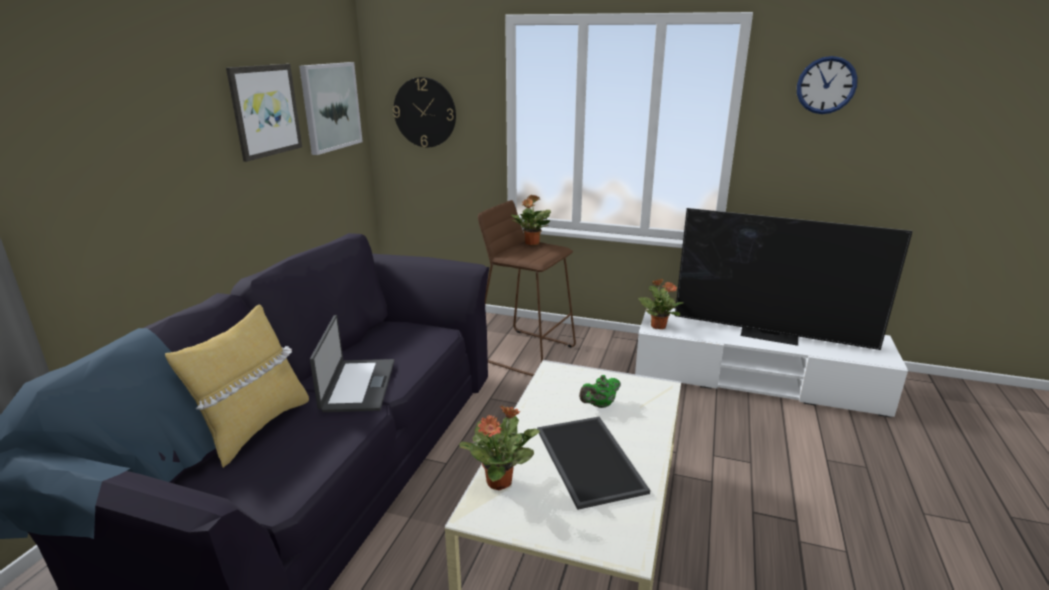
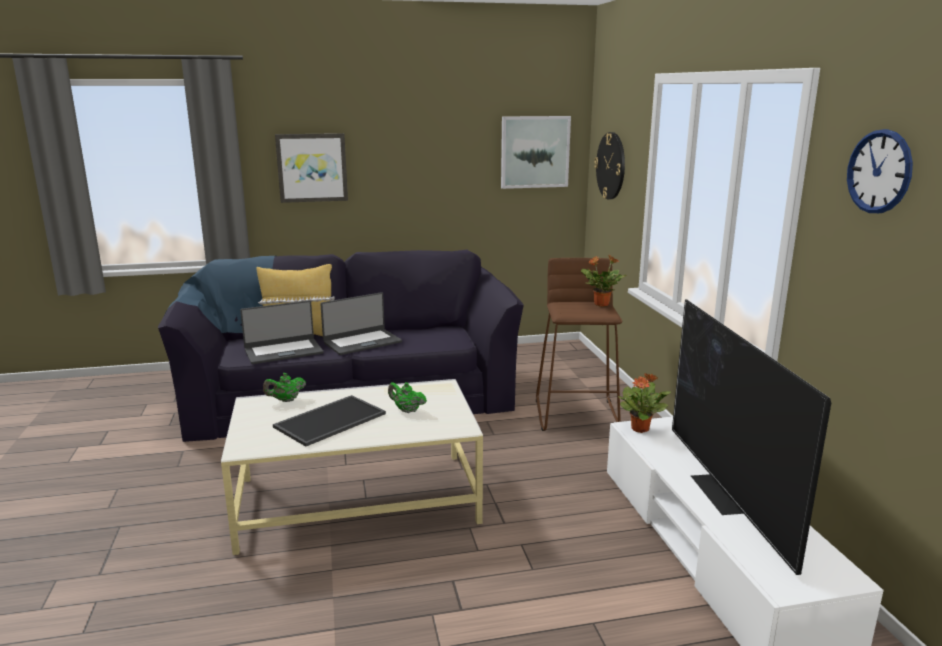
camera: 60 degrees right, 5 degrees down
(265, 110) = (455, 148): picture -> picture (312, 167)
(303, 451) = (283, 351): none -> laptop
(500, 481) = (286, 400): potted plant -> green teapot

